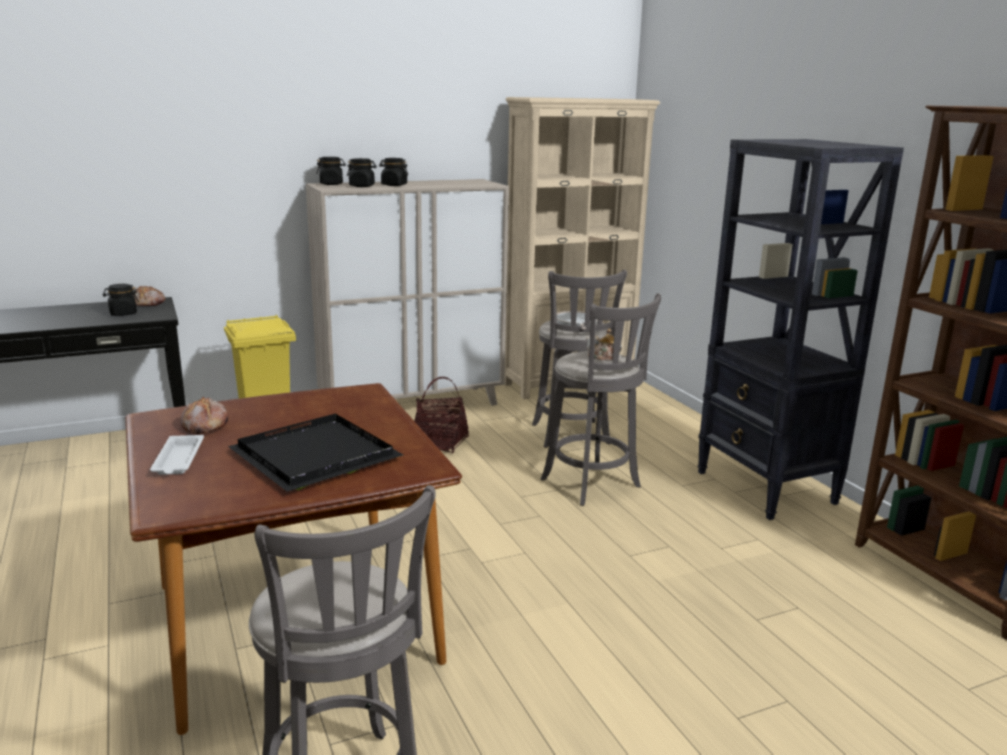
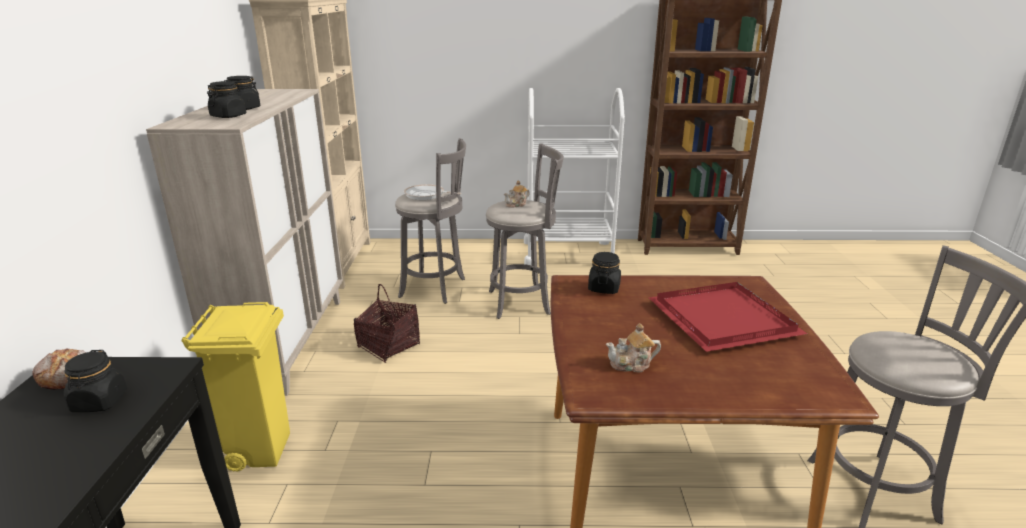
camera: 65 degrees left, 5 degrees up
(178, 460) = (721, 383): white tray -> none
(204, 426) = (631, 364): bread -> teapot
(316, 454) = (719, 318): black tray -> red tray
(331, 184) = (182, 122): black jar -> black jar (604, 288)
(766, 488) = (568, 254): black bookcase -> white cart

